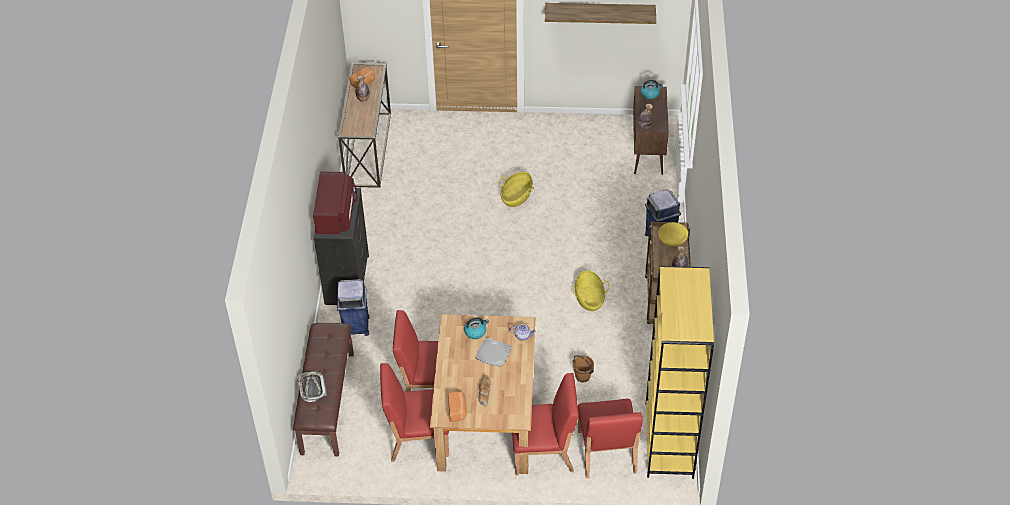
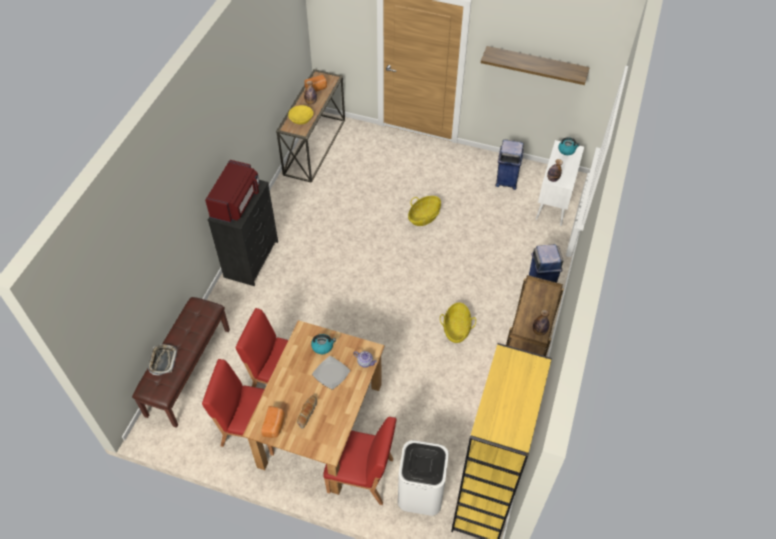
camera: 15 degrees right, 5 degrees up
(355, 326) = (241, 304): blue trash can -> blue trash can (506, 180)
(582, 377) = (424, 406): brown bucket -> none
(606, 452) = (420, 493): red chair -> white trash can
(648, 152) = (554, 202): brown cabinet -> white cabinet
(672, 239) = (543, 297): yellow bowl -> yellow bowl (301, 119)

